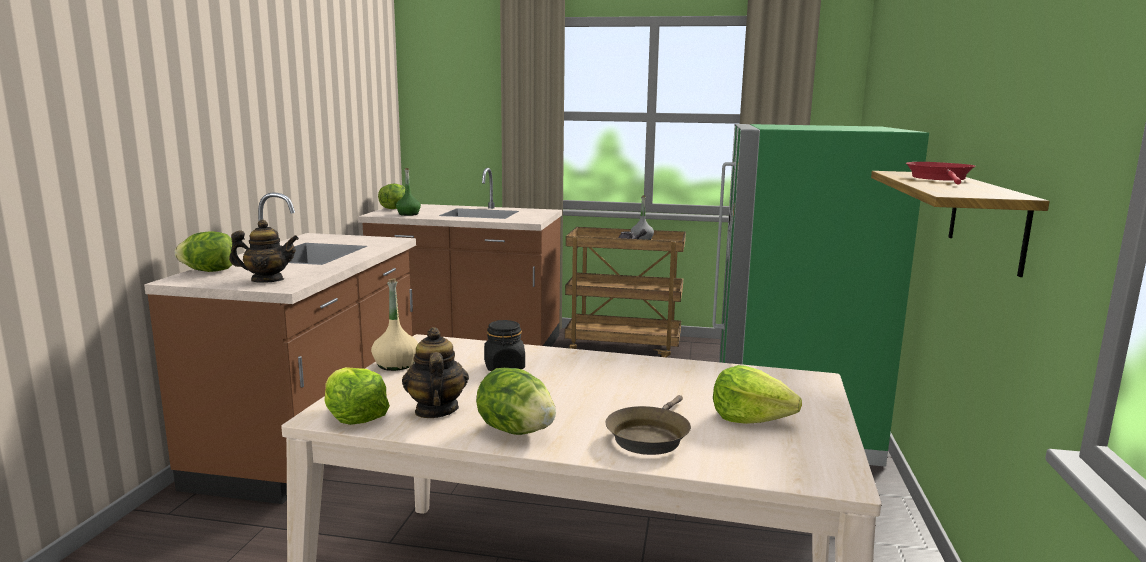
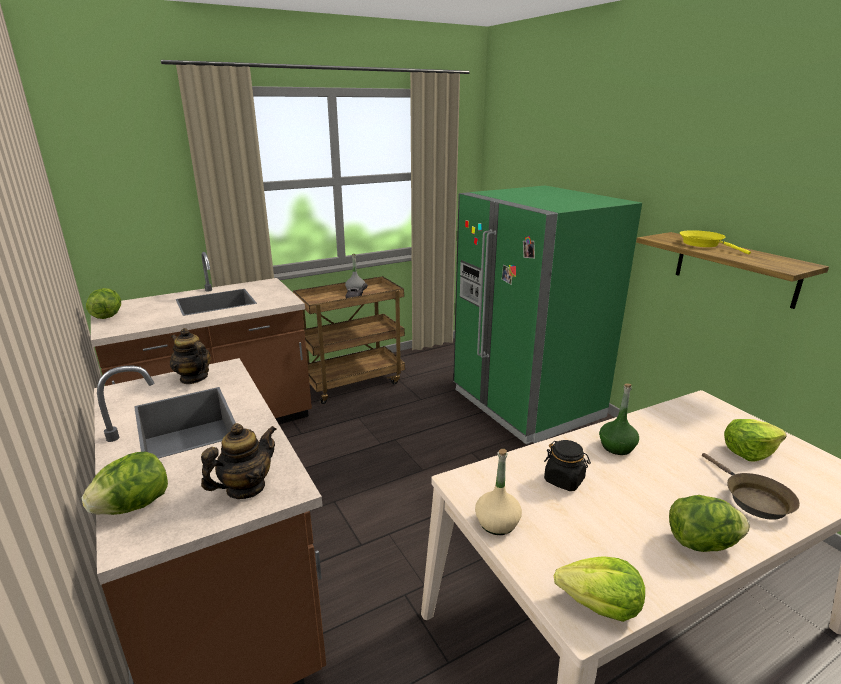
camera: 40 degrees left, 10 degrees up
(408, 214) = (146, 322): green bottle -> green bottle (616, 447)
(436, 410) = (626, 556): teapot -> teapot (194, 378)
(940, 178) = (704, 244): red frying pan -> yellow frying pan

